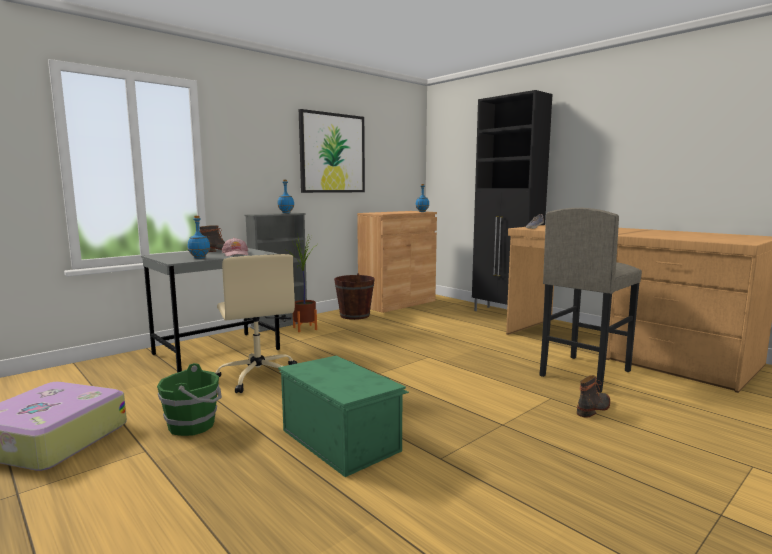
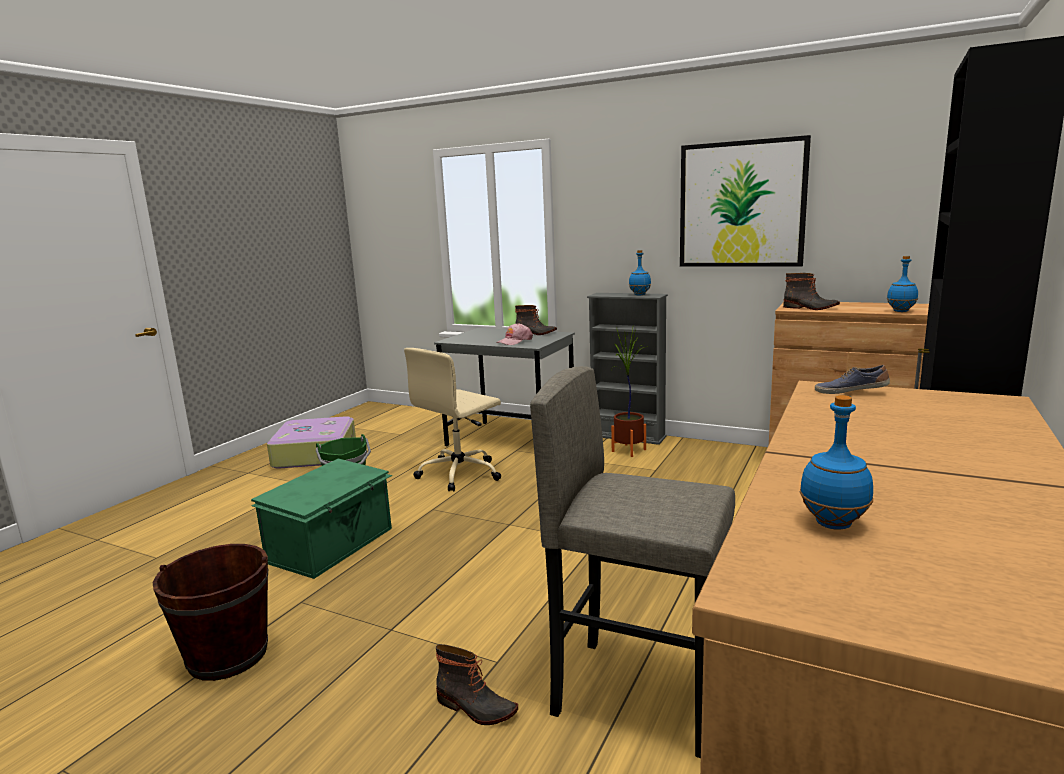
camera: 70 degrees right, 5 degrees up
(199, 258) = (474, 340): blue bottle -> blue bottle (832, 523)
(354, 315) = (723, 459): brown bucket -> brown bucket (228, 655)
(388, 213) = (810, 308): none -> boot

